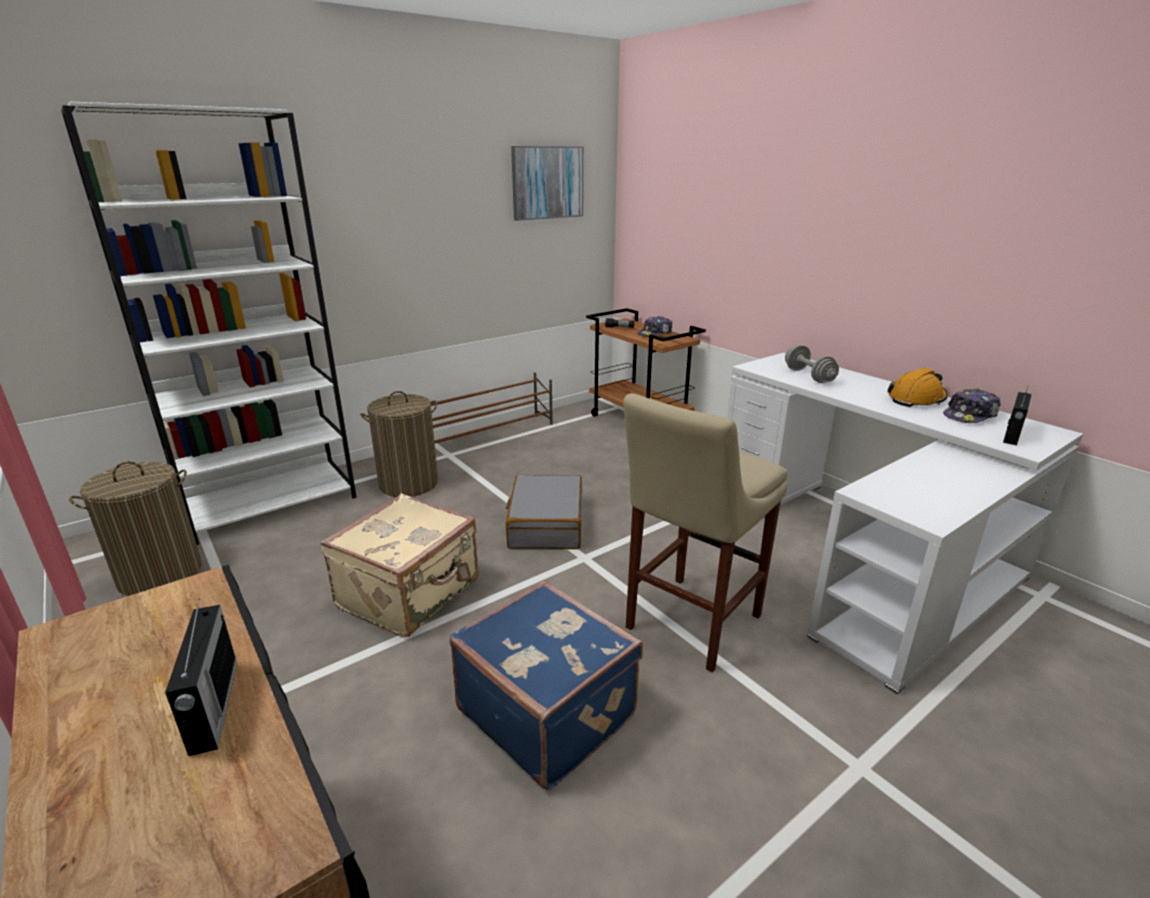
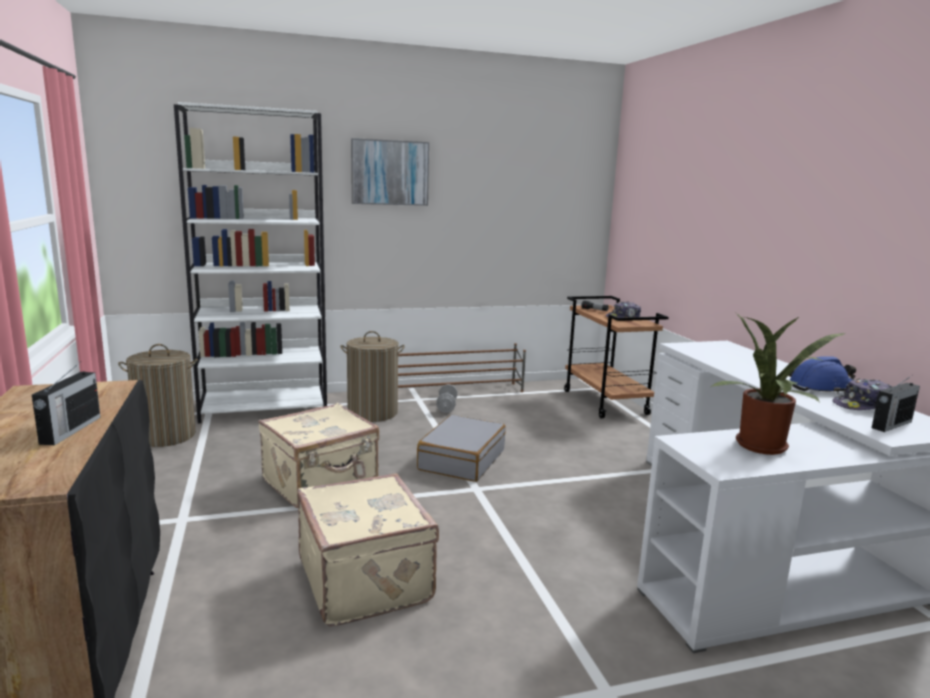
camera: 20 degrees right, 10 degrees down
(547, 182) = (543, 179): picture -> picture (390, 172)
(548, 711) = (367, 579): blue suitcase -> beige suitcase
(689, 624) = (531, 554): beige stool -> none
(808, 376) = (728, 358): grey dumbbell -> grey dumbbell (446, 407)
(916, 399) = (821, 387): orange hard hat -> blue hard hat
(935, 484) = (764, 448): none -> potted plant

